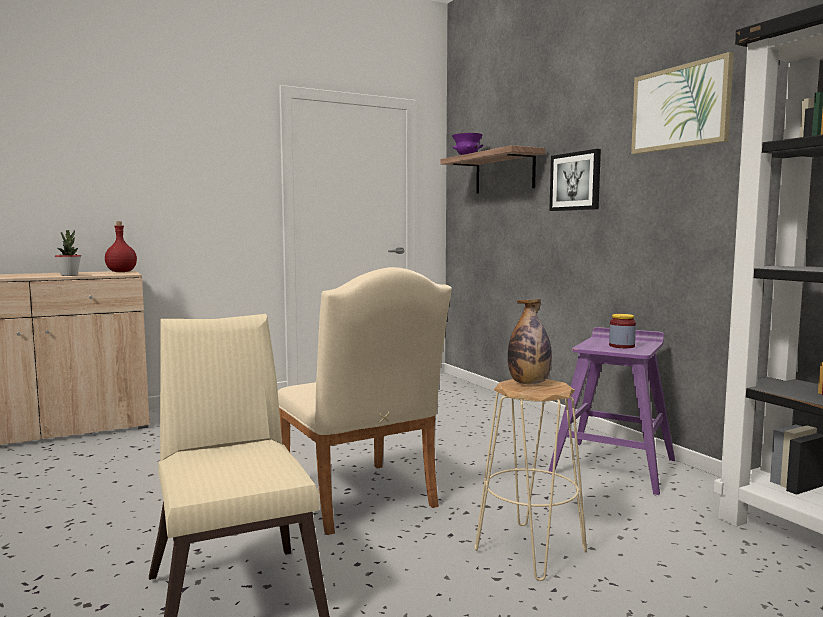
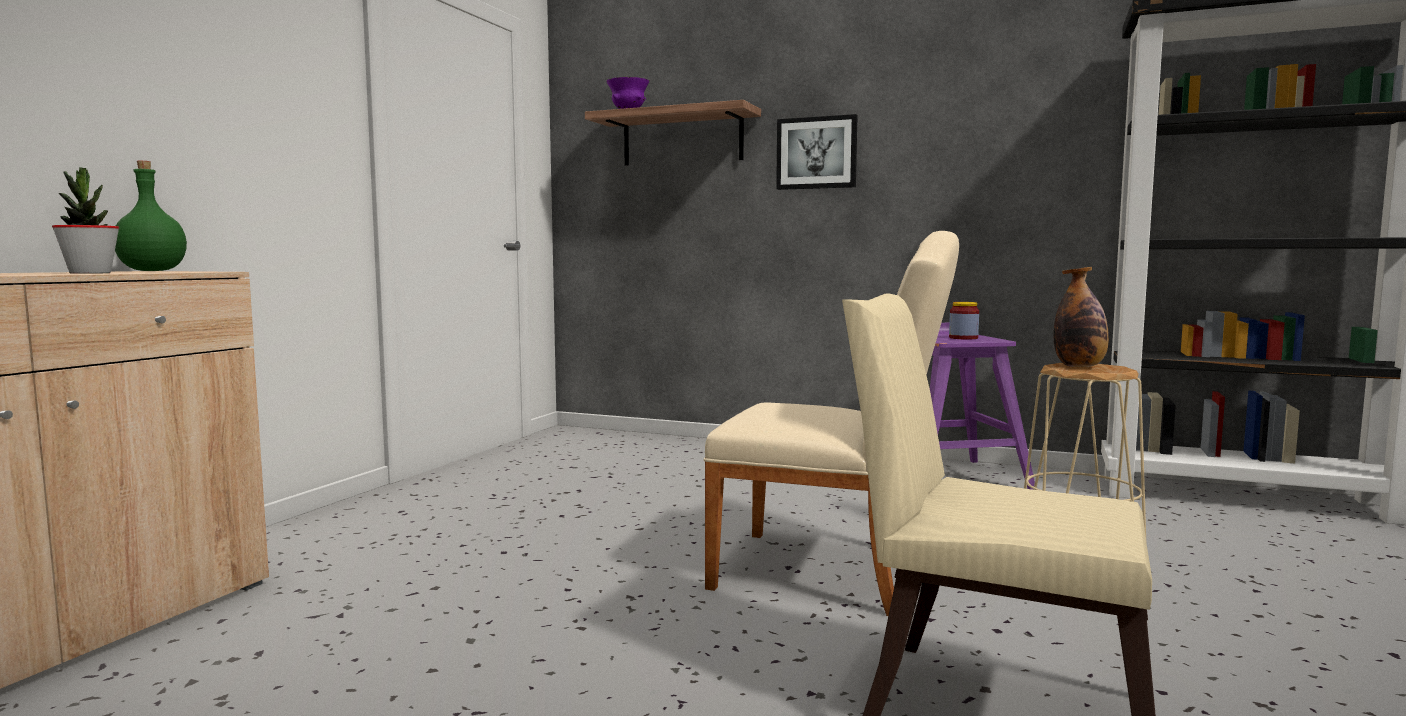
camera: 40 degrees left, 0 degrees up
(122, 272) = (153, 271): red bottle -> green bottle
(680, 107) = (974, 76): picture -> none

